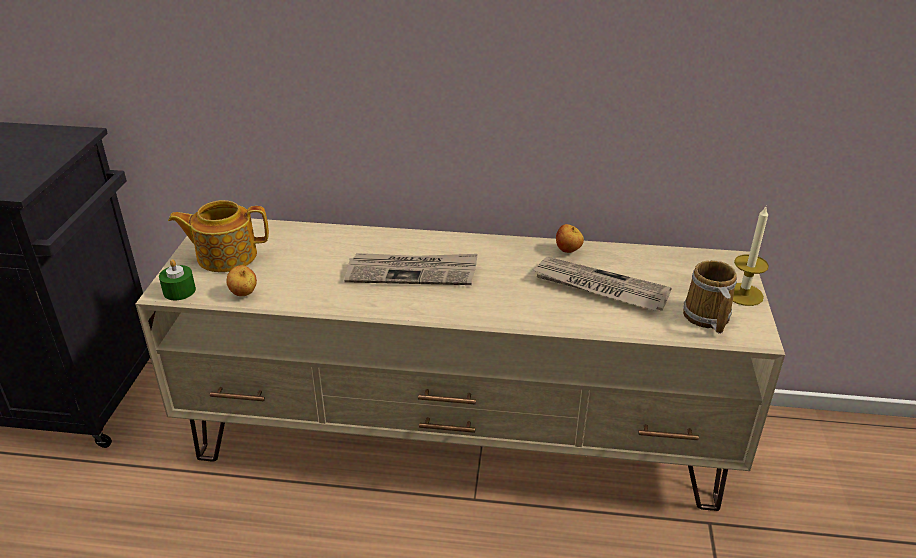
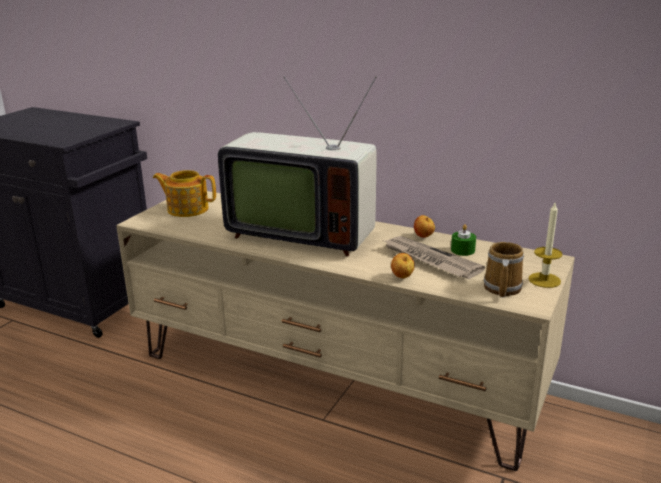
camera: 20 degrees right, 10 degrees down
(179, 291) = (146, 222): green candle -> green candle (462, 250)
(244, 294) = (183, 229): apple -> apple (402, 277)
(412, 272) = (301, 233): newspaper -> television

